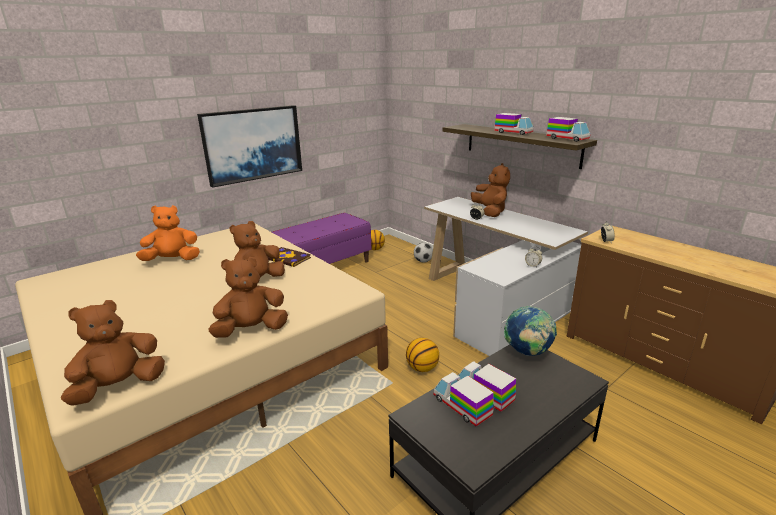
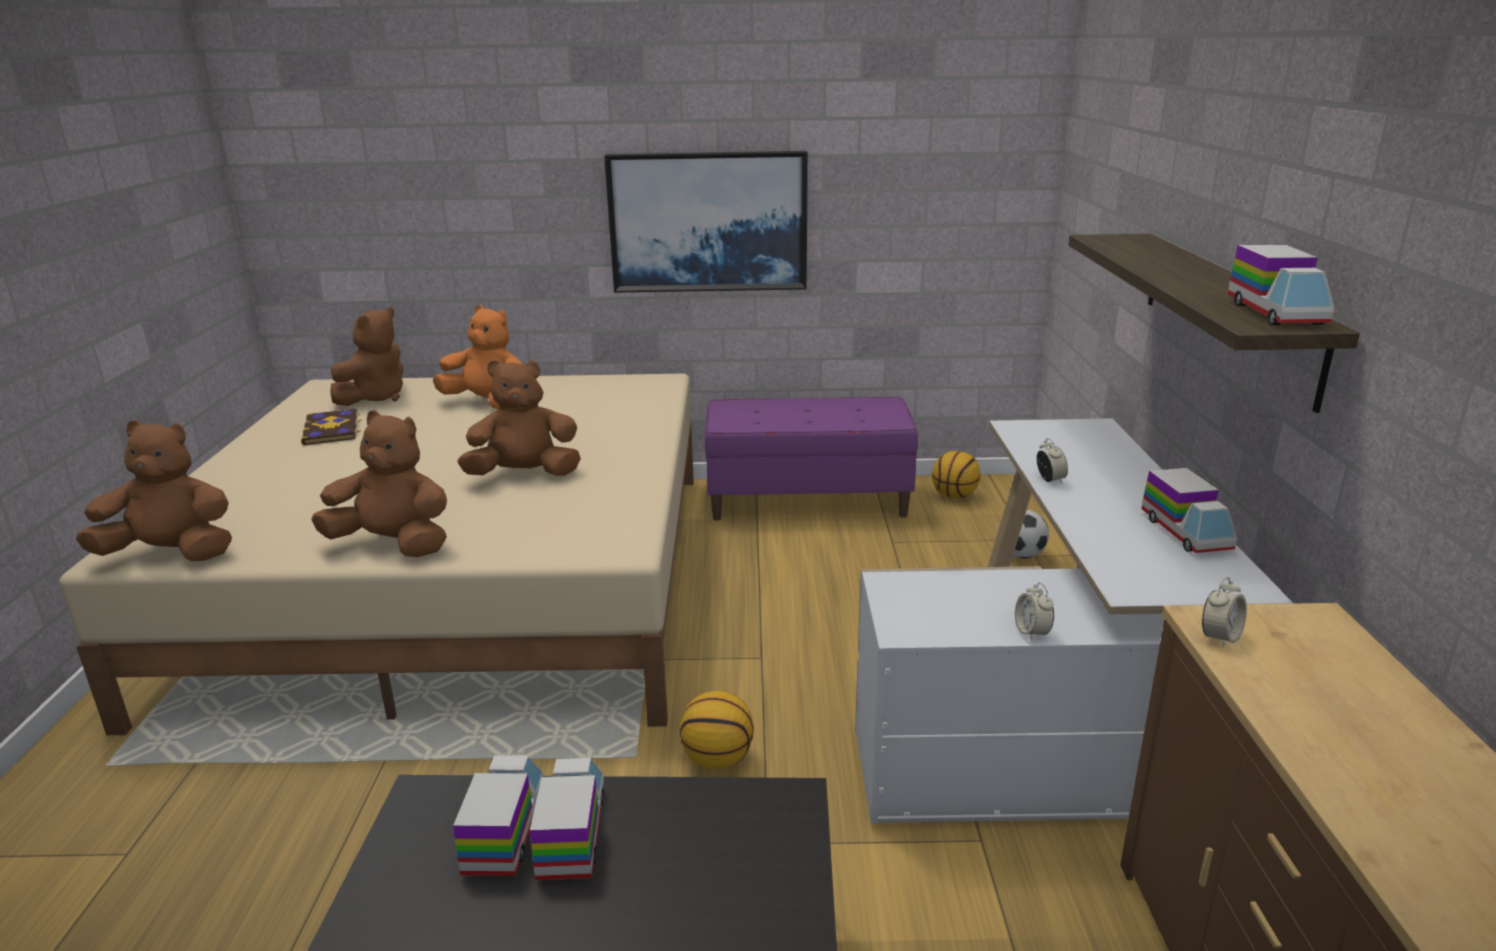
camera: 40 degrees right, 0 degrees up
(287, 258) = (626, 450): book -> book (332, 429)
(490, 212) = (1116, 474): brown plush toy -> brown plush toy (375, 397)
(513, 132) = (1187, 273): toy truck -> toy truck (1185, 532)
(527, 353) = (778, 813): globe -> none

